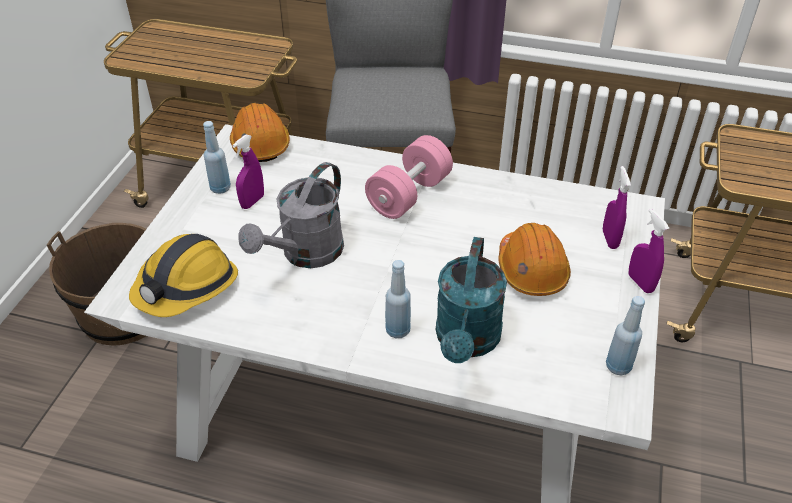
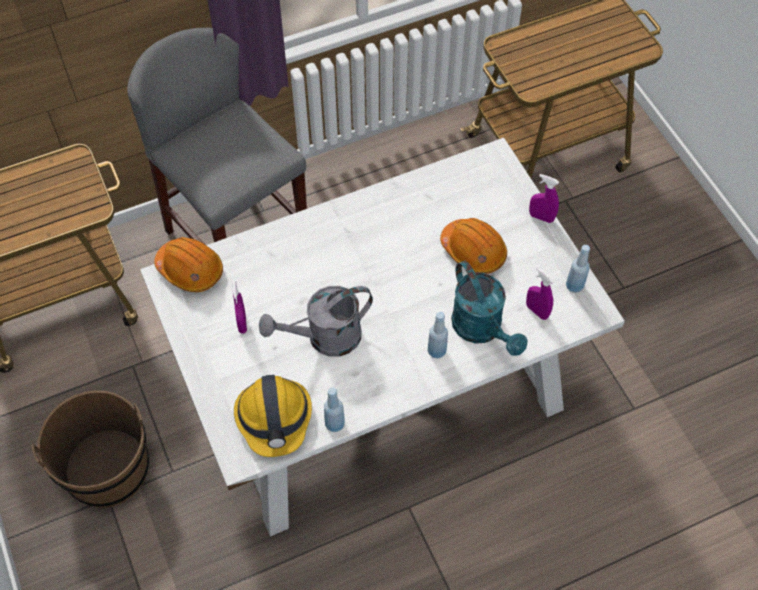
camera: 40 degrees left, 15 degrees up
(220, 188) = (206, 328): blue bottle -> blue bottle (334, 424)
(305, 254) = (325, 338): grey watering can -> grey watering can turned 75 degrees clockwise
(409, 195) = (343, 243): pink dumbbell -> none
(610, 239) = (498, 194): purple spray bottle -> purple spray bottle (537, 311)

